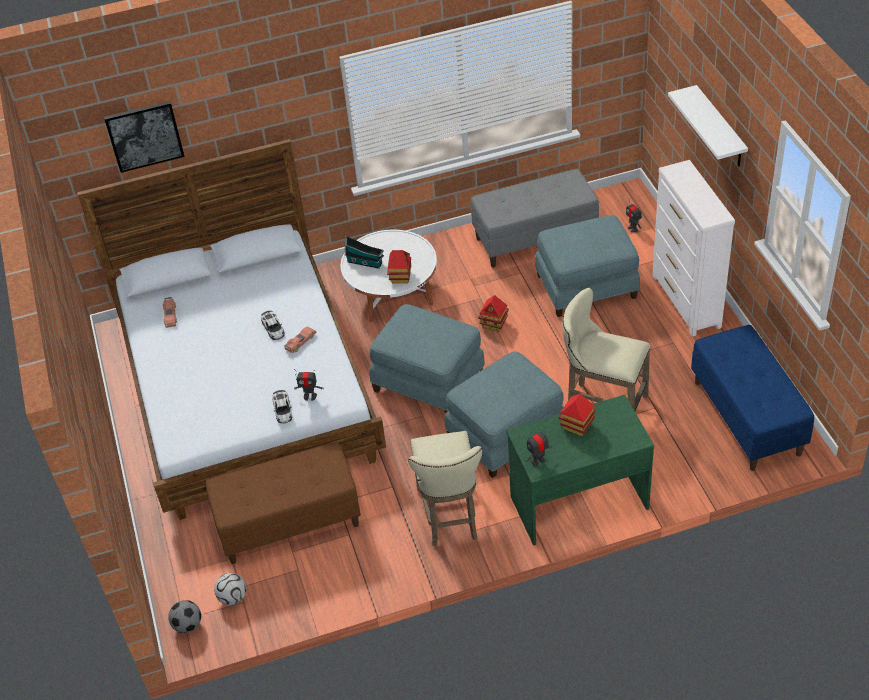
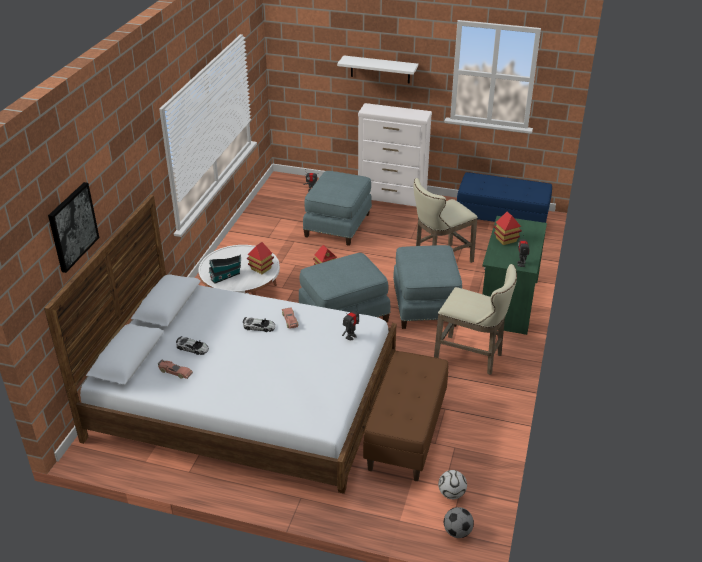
camera: 60 degrees left, 10 degrees down
(282, 409) = (349, 354): toy car -> toy car (192, 348)
(535, 238) = (272, 224): grey bench -> none

